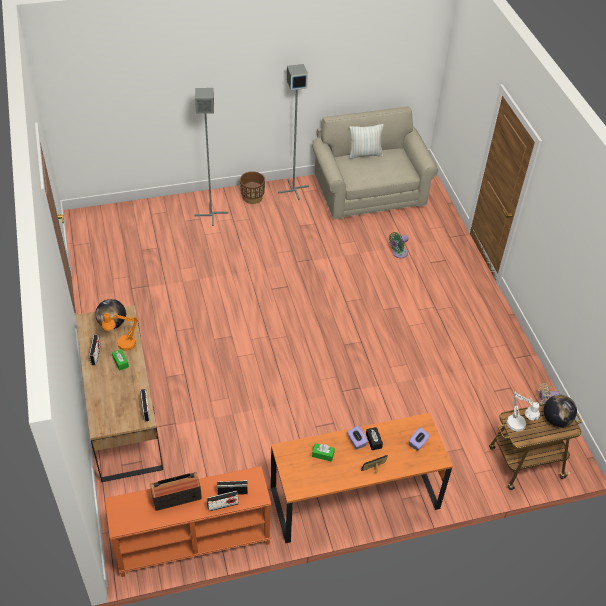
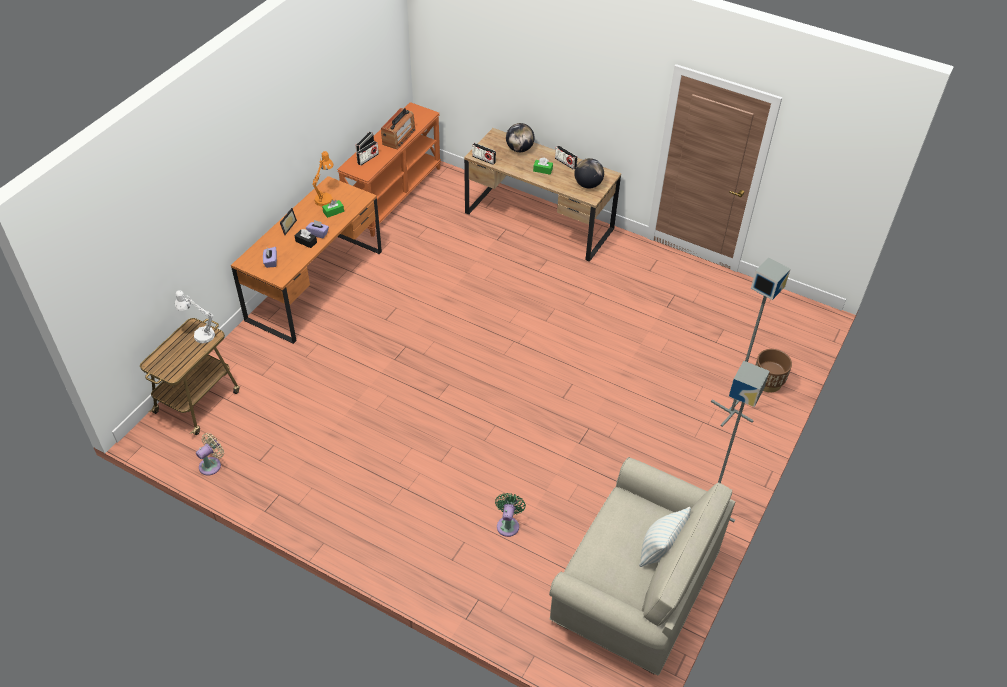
camera: 135 degrees right, 0 degrees up
(122, 344) = (559, 179): orange table lamp -> orange table lamp (325, 198)
(252, 197) = (729, 465): brown planter -> brown planter (768, 382)
(556, 419) = (170, 362): globe -> globe (519, 149)

